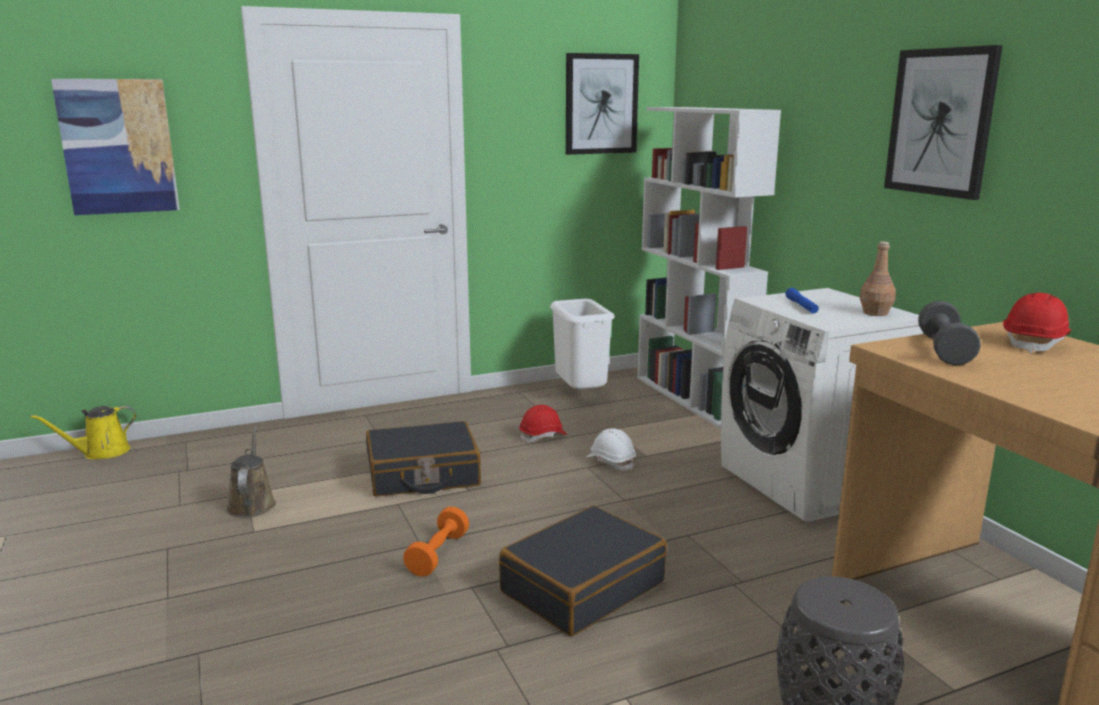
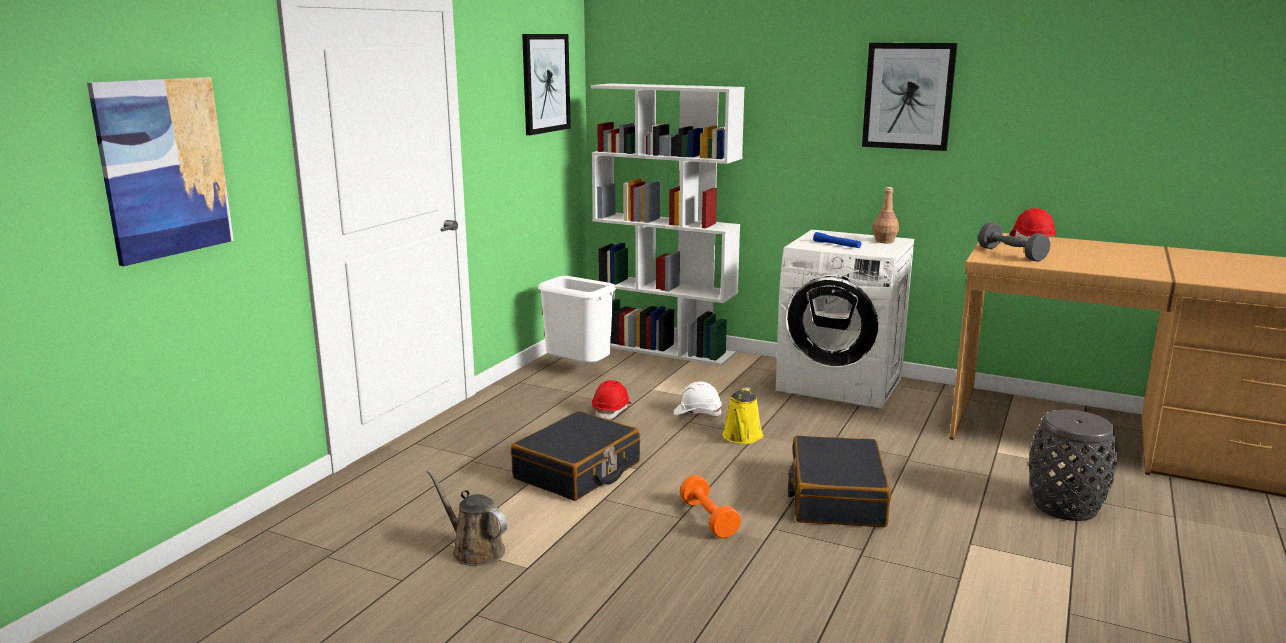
camera: 40 degrees left, 0 degrees up
(101, 453) = (180, 577): yellow watering can -> yellow watering can (742, 437)

